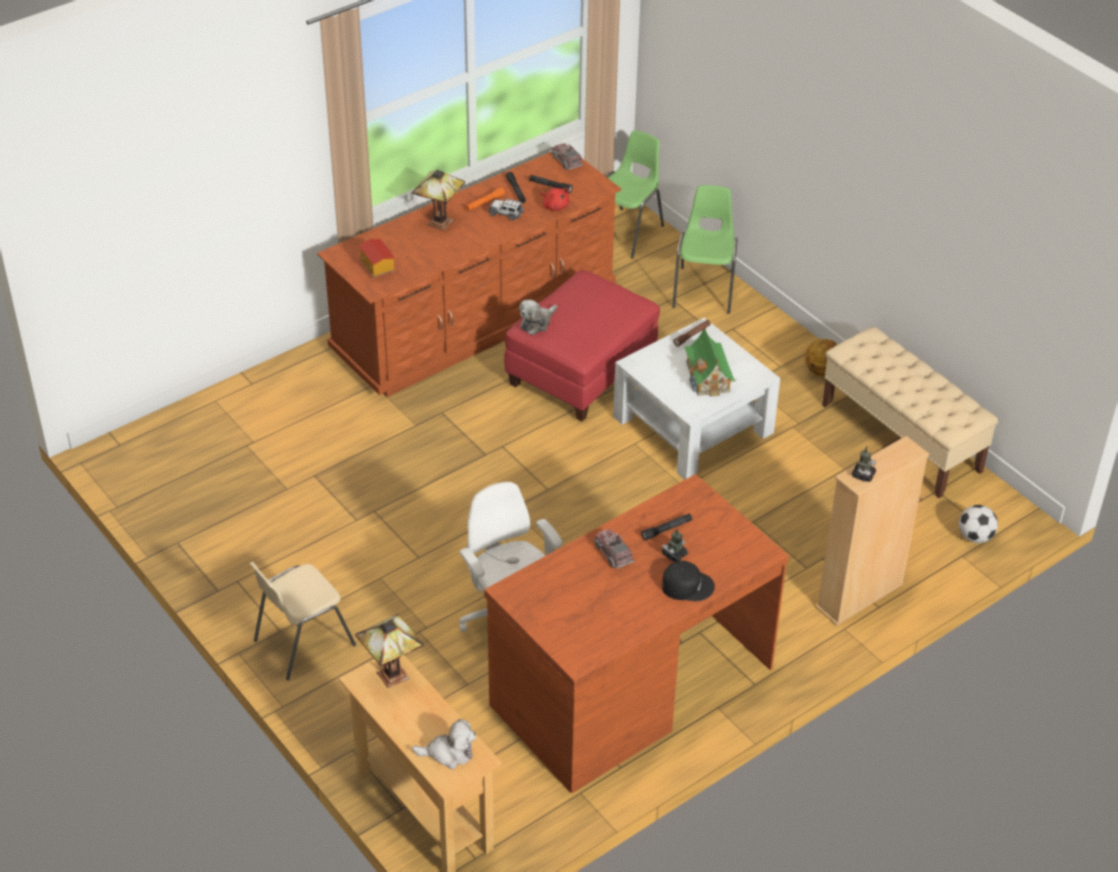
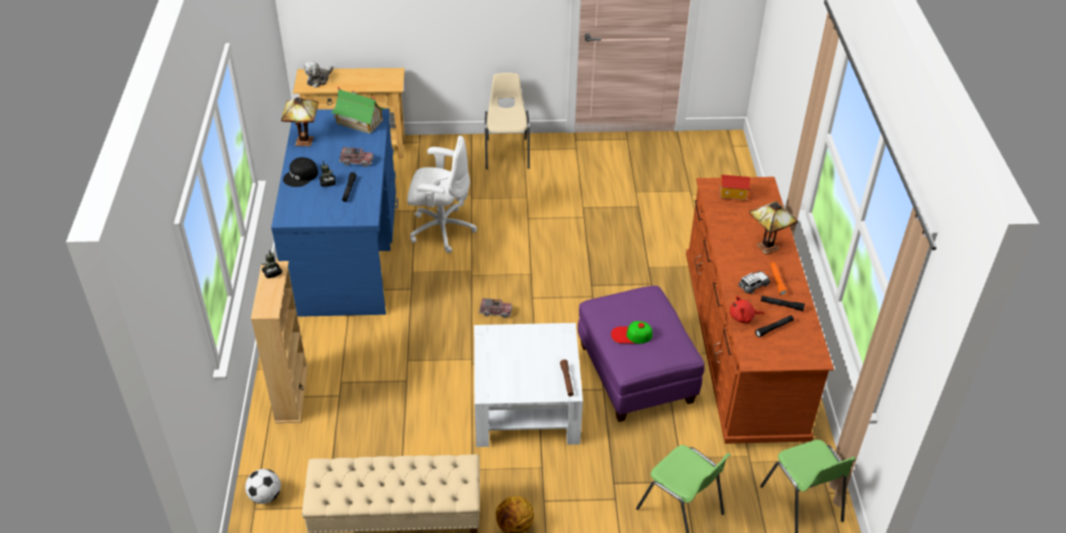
camera: 125 degrees right, 0 degrees up
(391, 677) = (384, 81): table lamp -> table lamp (303, 140)
(537, 323) = (650, 298): plush toy -> none
(567, 161) = (806, 357): toy truck -> toy truck (495, 312)
(581, 372) = (636, 375): red ottoman -> purple ottoman
(600, 313) = (631, 335): none -> cap
(630, 685) = (346, 253): brown desk -> blue desk
(708, 377) = (513, 362): toy house -> toy house (359, 121)

